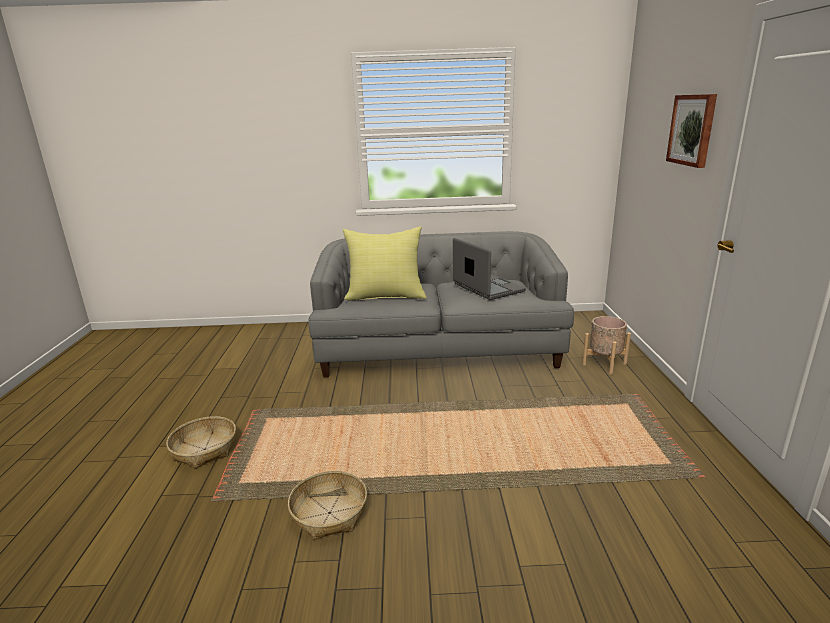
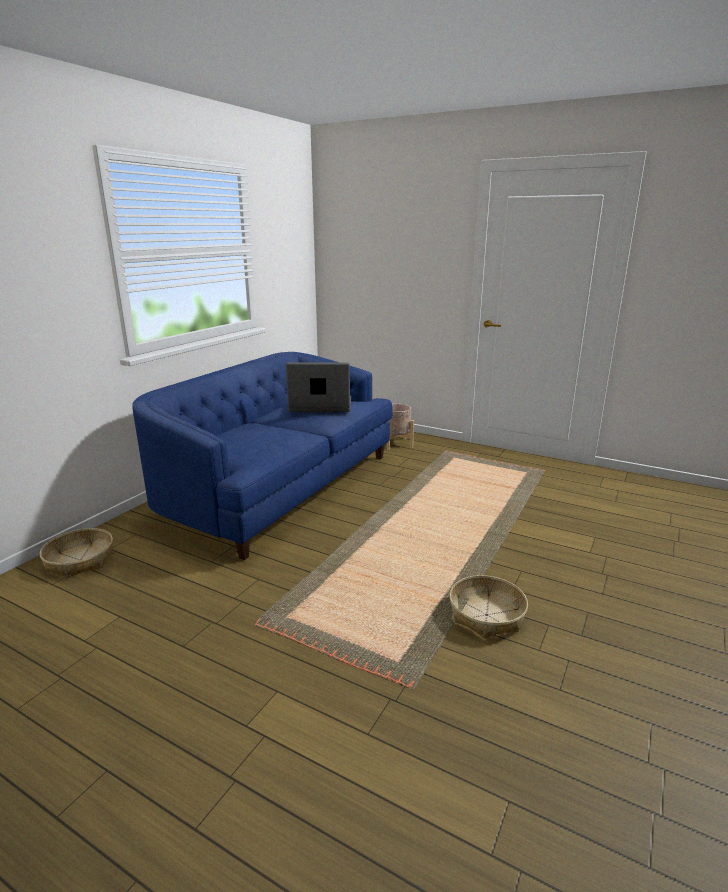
camera: 60 degrees left, 0 degrees up
(204, 449) = (300, 680): basket -> basket (80, 560)
(386, 296) = (263, 440): yellow pillow -> none
(438, 349) = (279, 487): grey sofa -> blue sofa
(692, 130) = (425, 246): picture -> none

